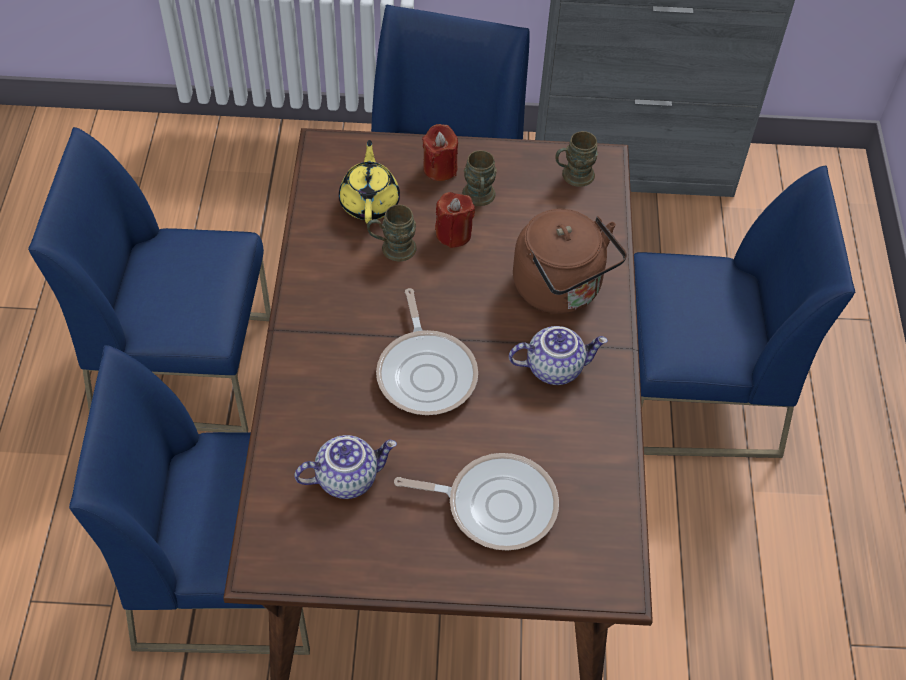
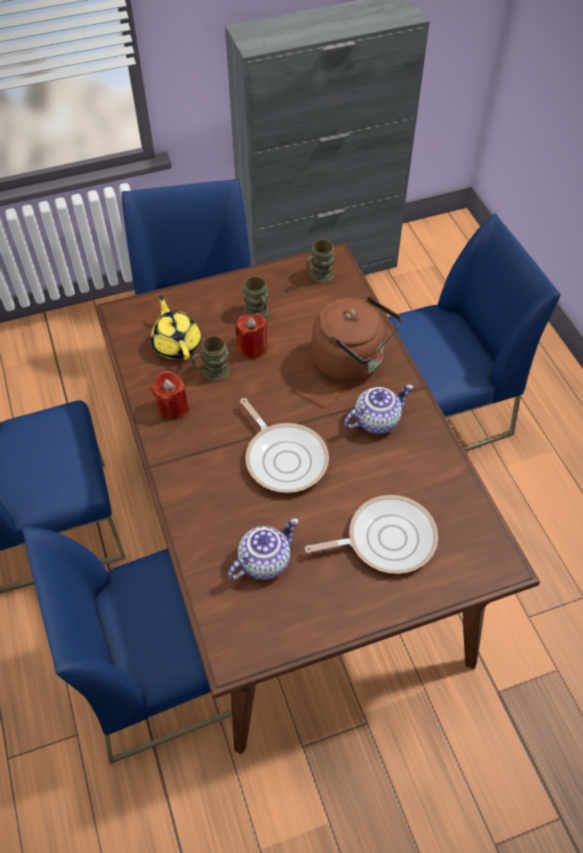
camera: 20 degrees left, 0 degrees up
(440, 168) = (218, 302): red candle -> red candle (172, 407)

